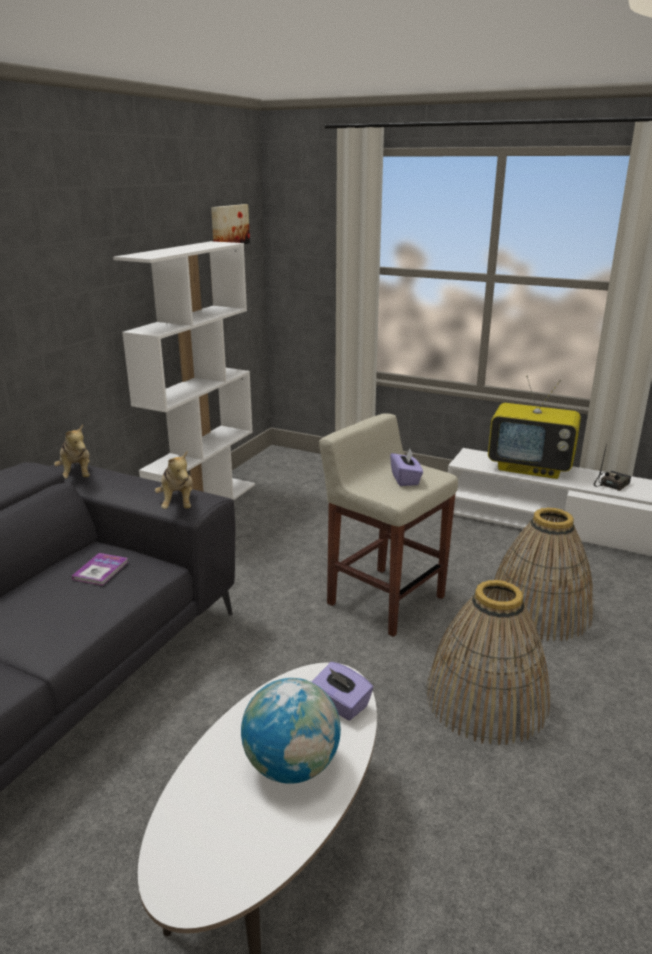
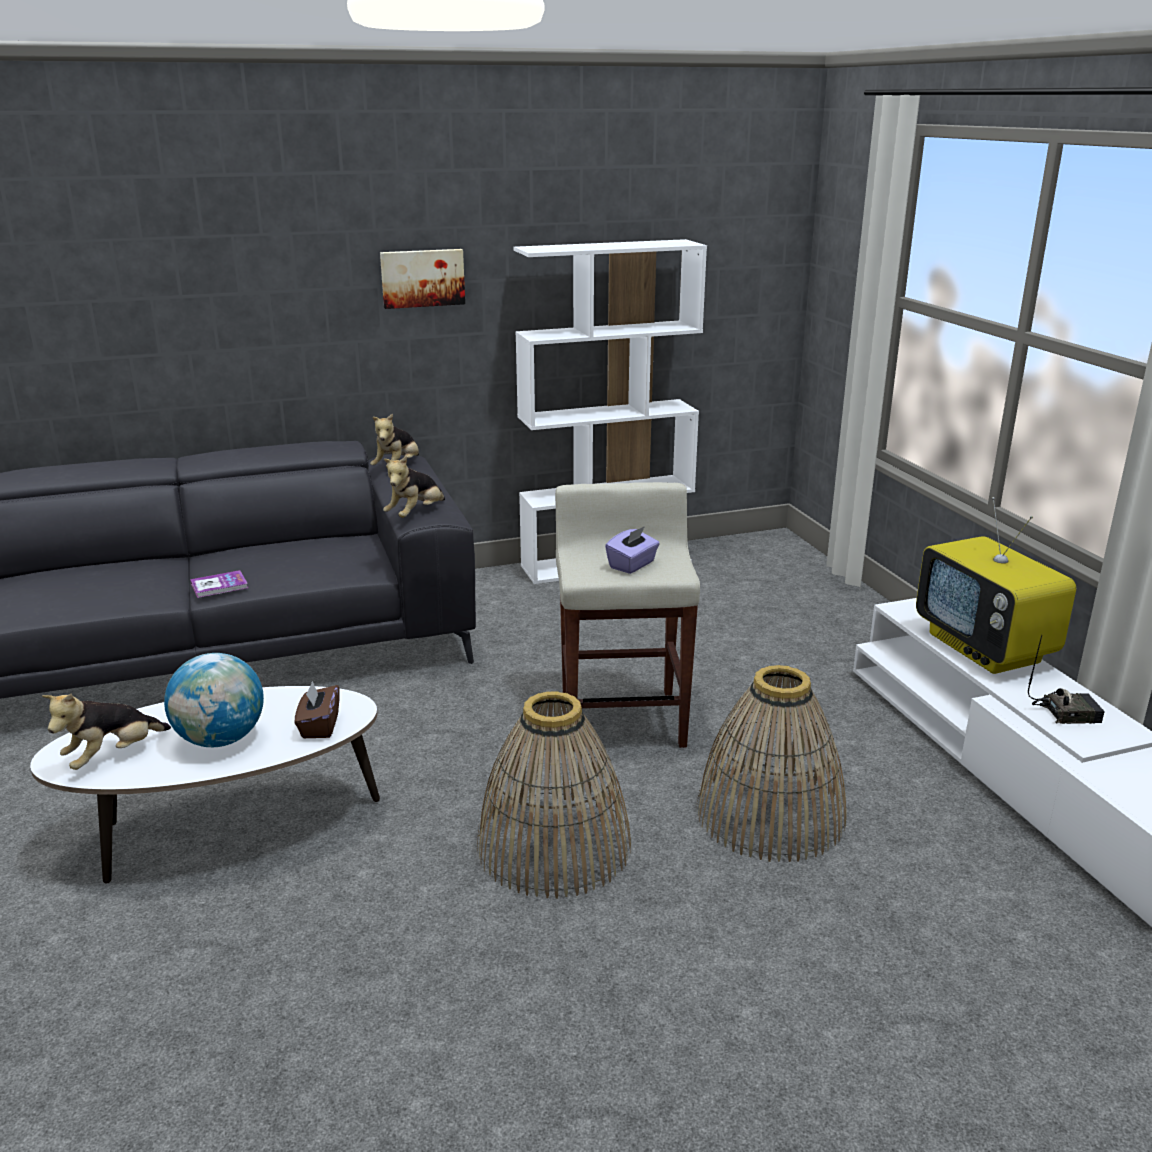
camera: 45 degrees right, 0 degrees up
(101, 570) = (330, 554): book -> book (219, 585)
(229, 225) = (733, 221): picture -> picture (422, 278)
(230, 849) = (112, 756): none -> plush toy
(341, 704) = (319, 726): purple tissue box -> brown tissue box

